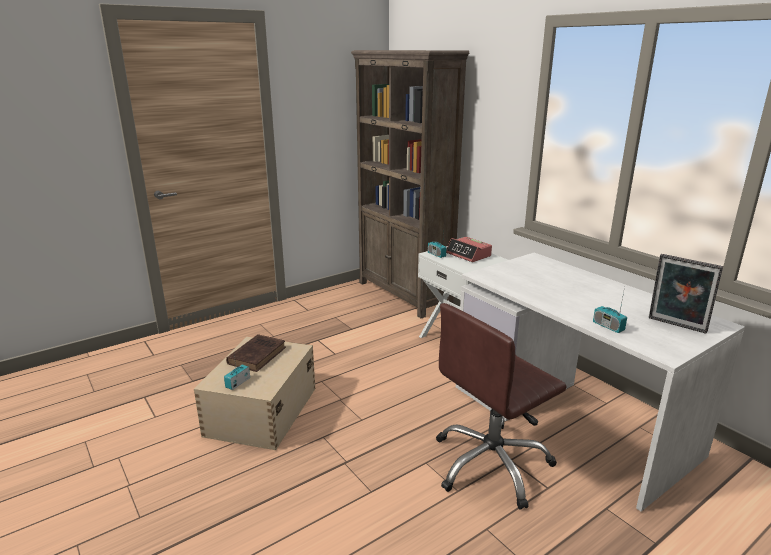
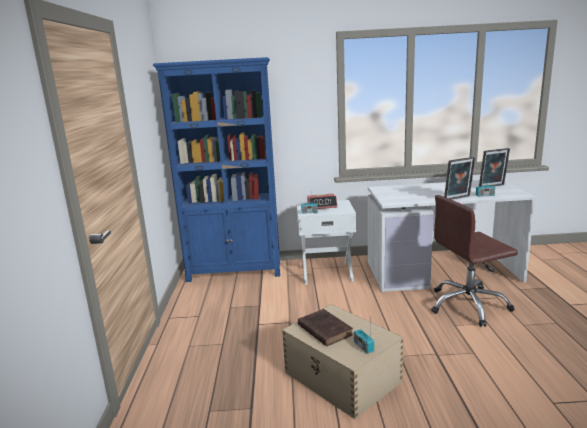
camera: 55 degrees left, 5 degrees down
(404, 294) = (235, 271): brown bookcase -> blue bookcase
(491, 464) = (468, 305): brown office chair -> brown office chair turned 75 degrees clockwise
(561, 310) = (458, 198): none -> picture frame

